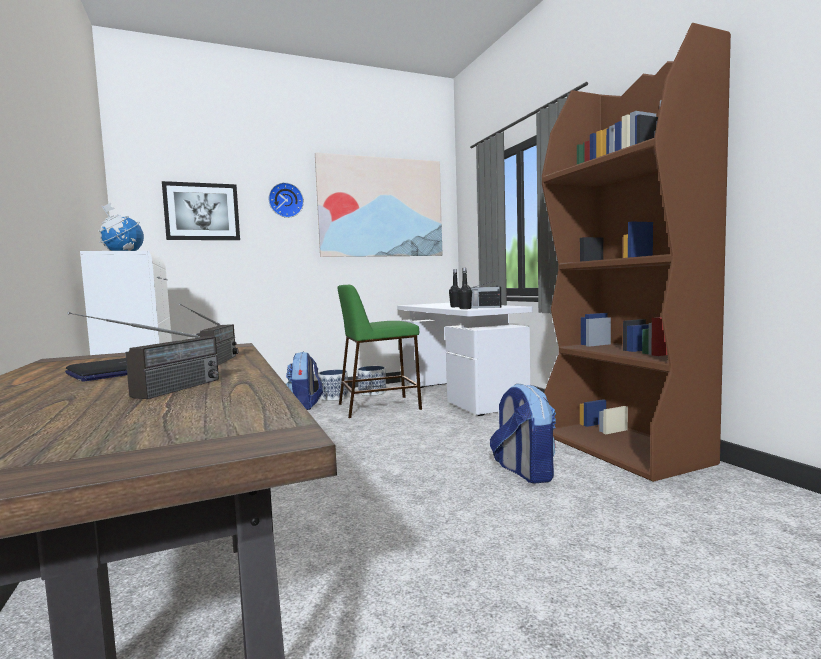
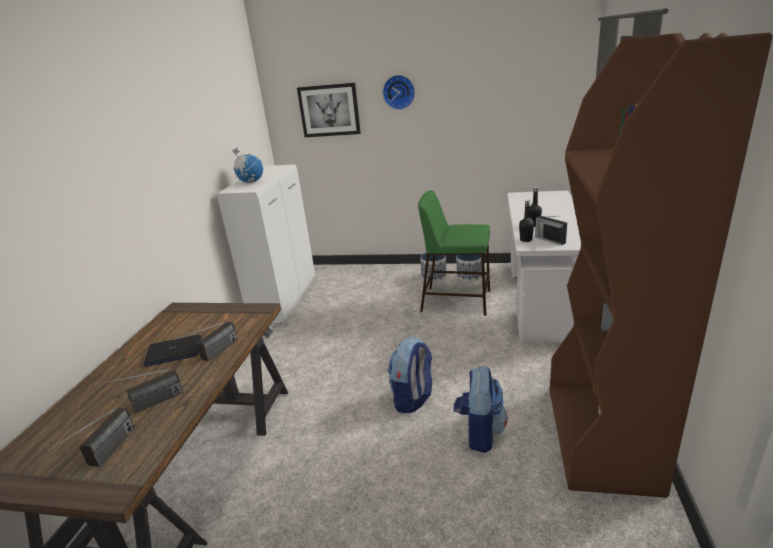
camera: 35 degrees right, 20 degrees up
(152, 427) = (103, 457): none -> radio
(305, 406) = (404, 284): backpack -> backpack (413, 399)
(381, 207) = (498, 88): picture -> none

